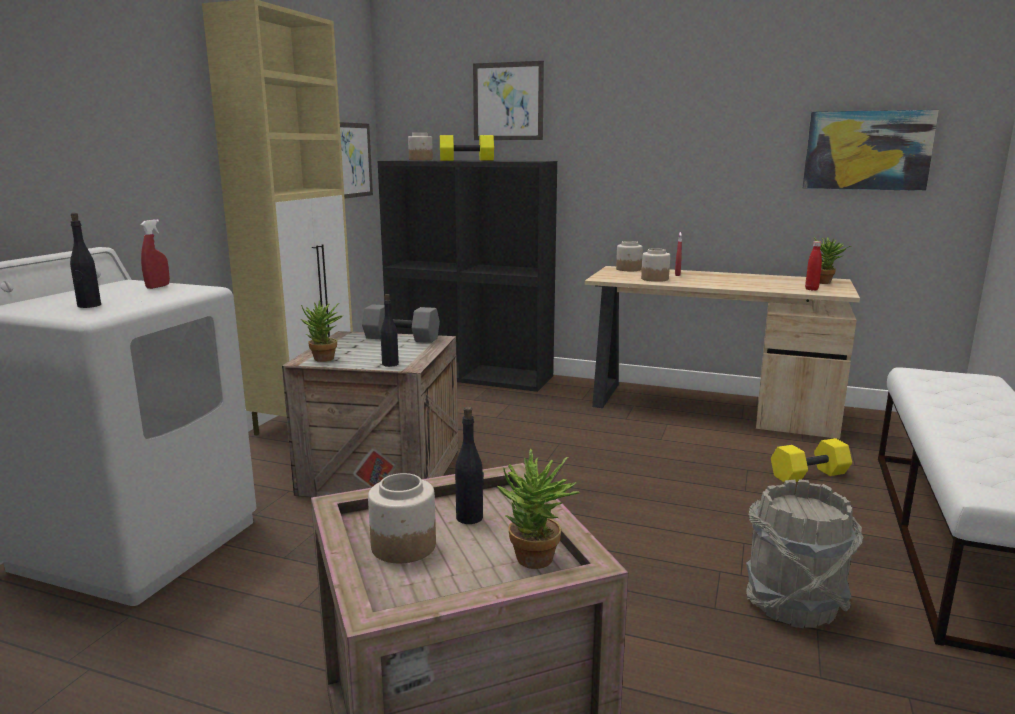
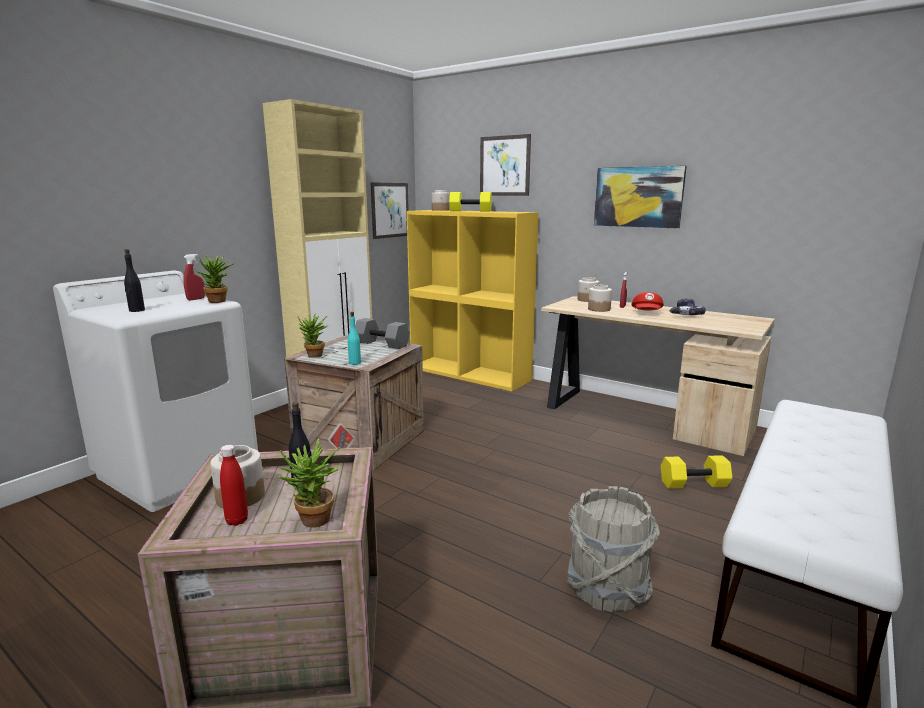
camera: 15 degrees right, 0 degrees up
(390, 364) = (355, 363): black bottle -> turquoise bottle
(471, 374) = (470, 374): black bookcase -> yellow bookcase
(713, 281) = (647, 313): none -> red cap
(752, 279) = (682, 314): none -> power drill
(811, 289) = (725, 325): red bottle -> red bottle (237, 520)
(826, 283) = (746, 320): potted plant -> potted plant (218, 302)
(867, 150) = (793, 206): picture -> picture (638, 197)

